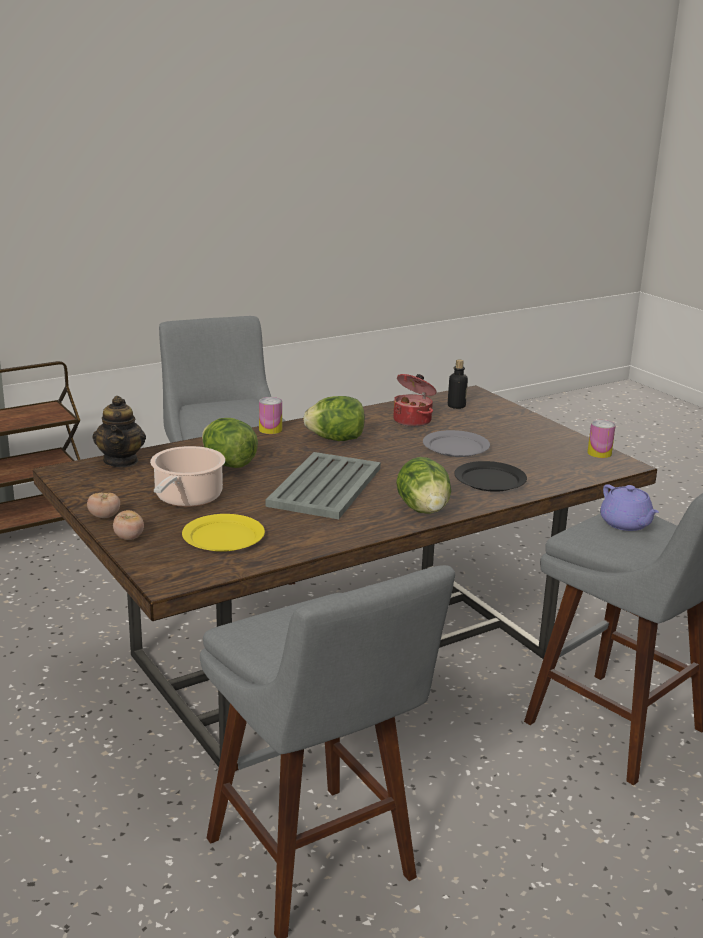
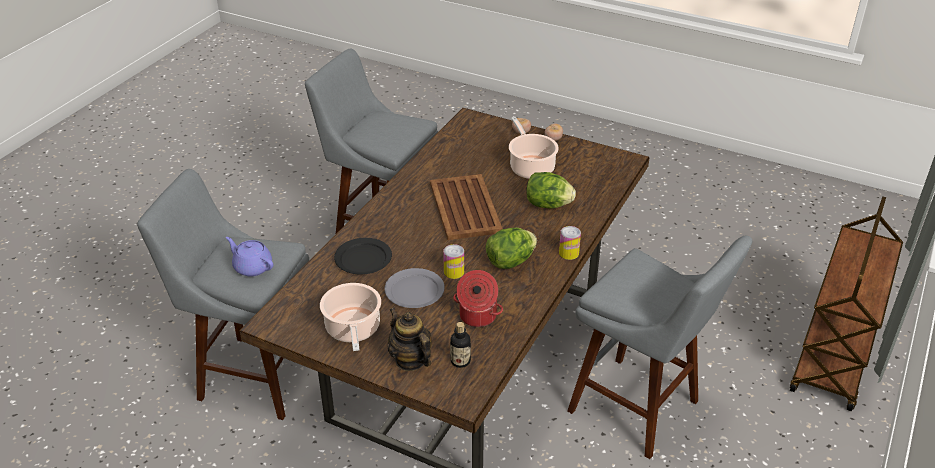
camera: 150 degrees right, 15 degrees up
(121, 461) = (612, 180): teapot -> teapot (410, 360)
(223, 537) = (476, 149): yellow plate -> none
(326, 486) = (465, 208): grey tray -> brown tray
(423, 510) = (386, 211): lettuce -> none
(538, 441) = (353, 330): none -> cooking pot
(599, 453) = (294, 332): can -> can (454, 272)

